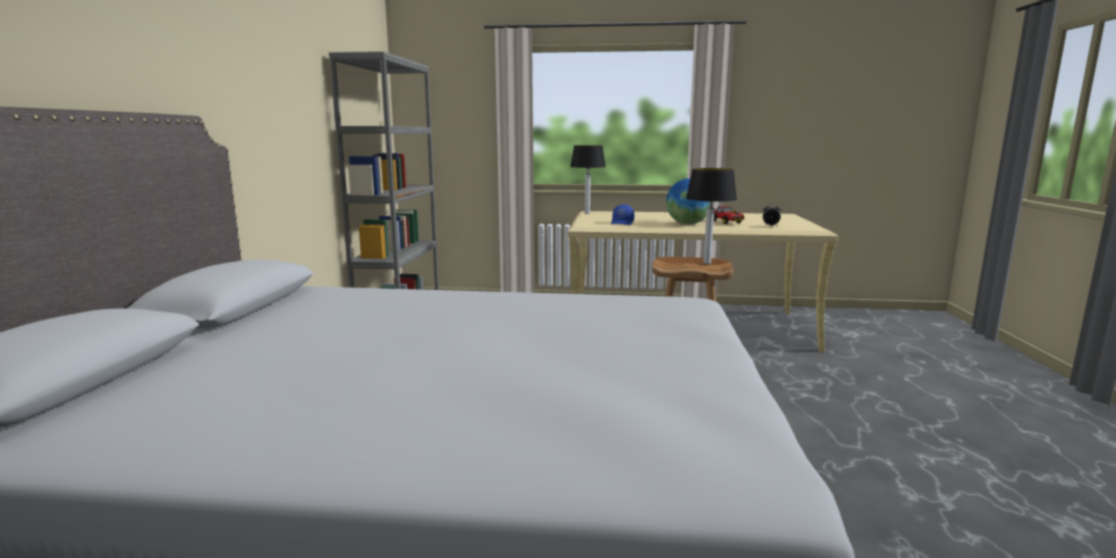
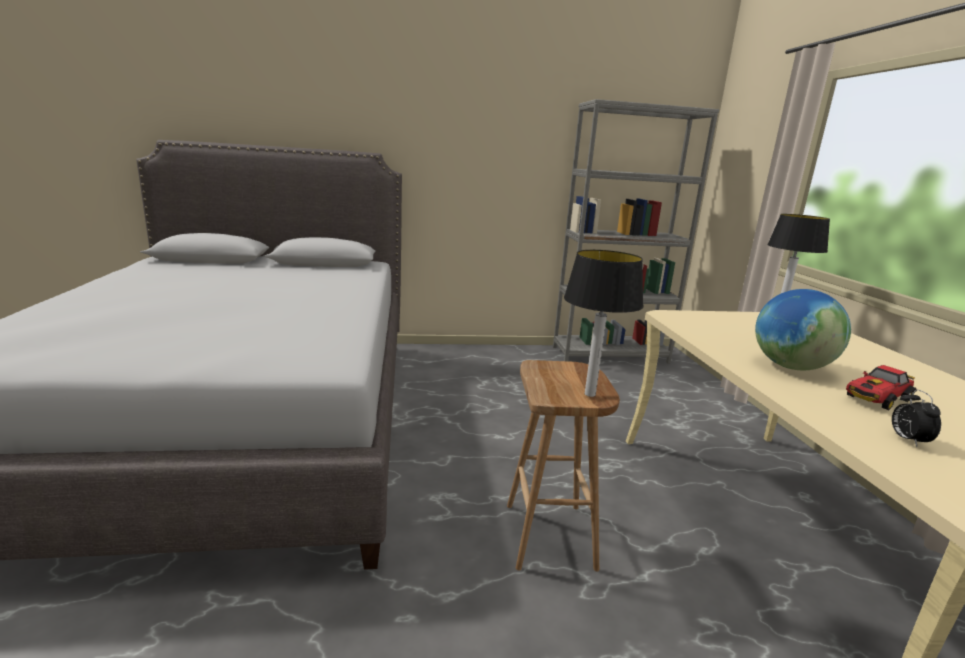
camera: 75 degrees right, 5 degrees up
(622, 223) = (725, 330): blue cap -> none

